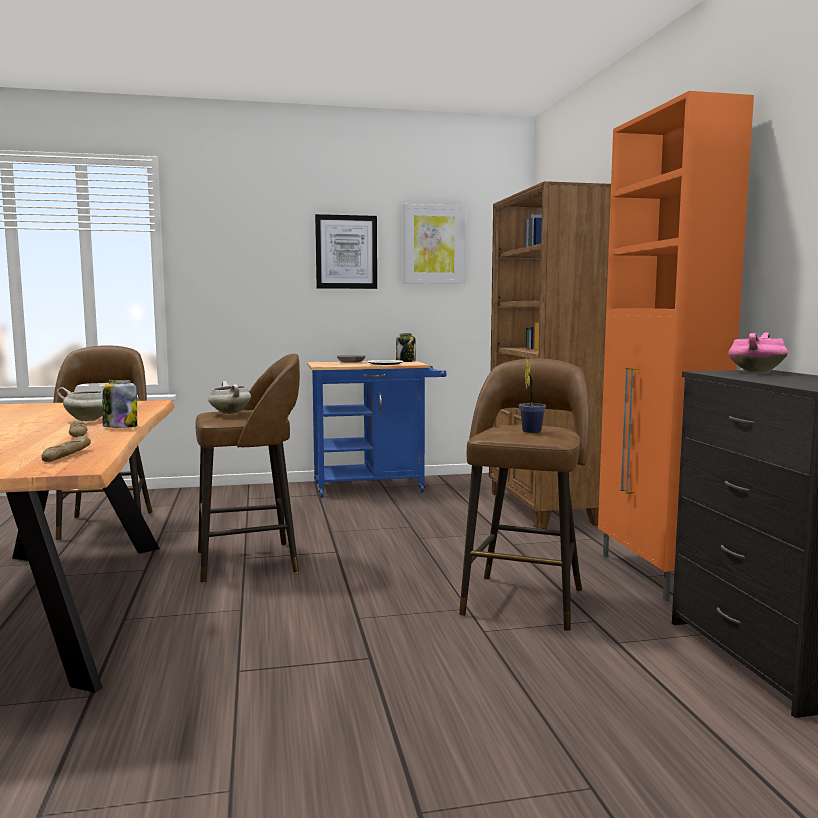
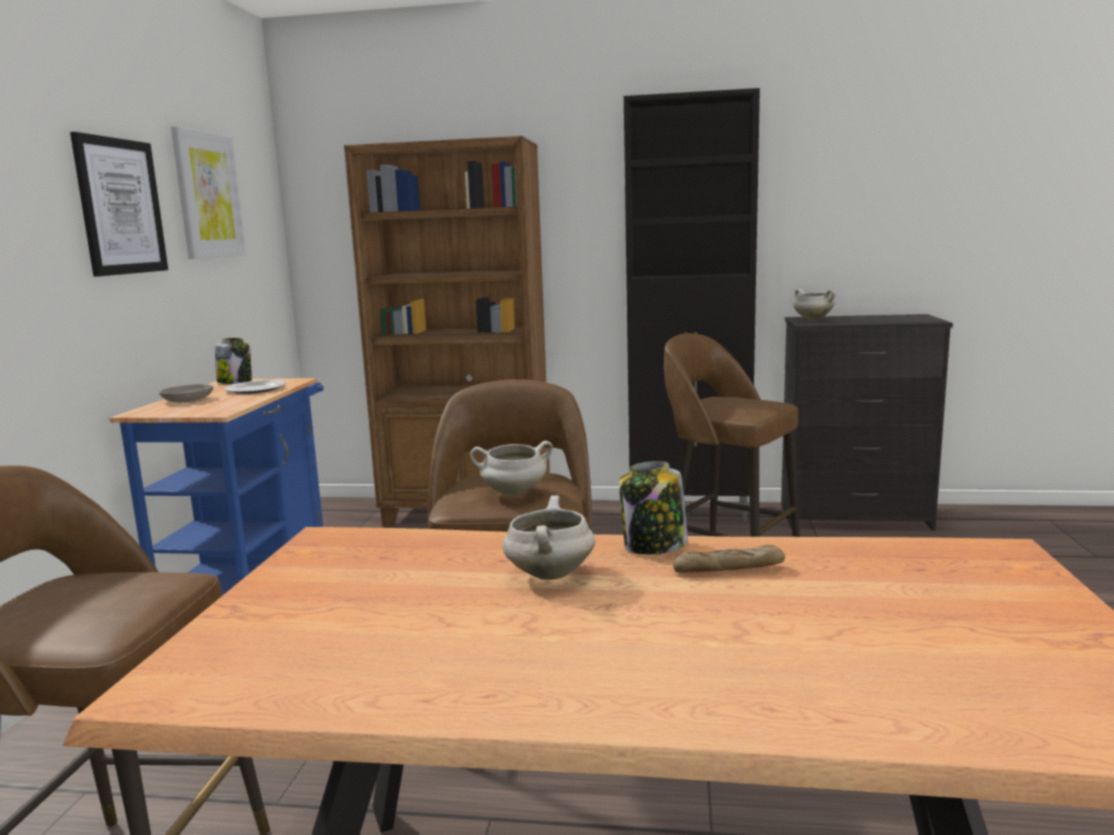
camera: 70 degrees left, 5 degrees up
(67, 455) = (916, 563): bread -> none
(531, 431) = (743, 402): potted plant -> none
(654, 575) = (691, 512): orange cabinet -> black cabinet
(755, 372) = (812, 319): pink cooking pot -> white cooking pot

